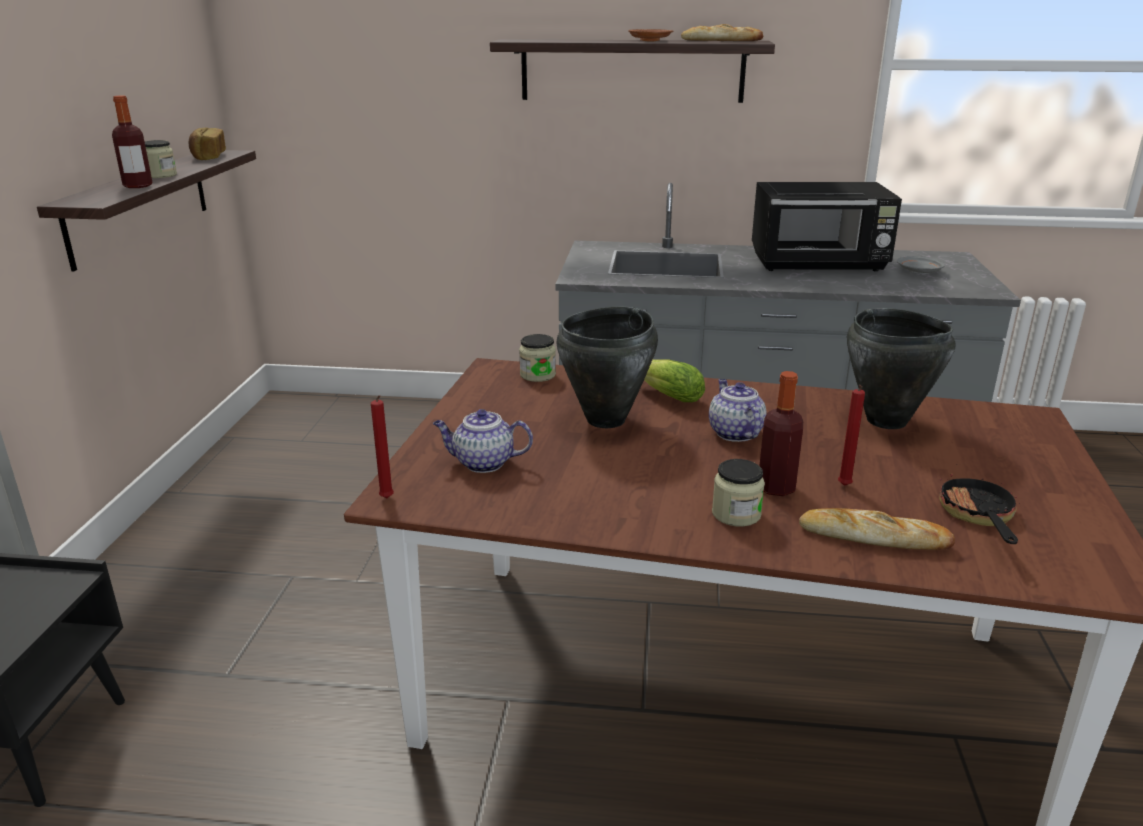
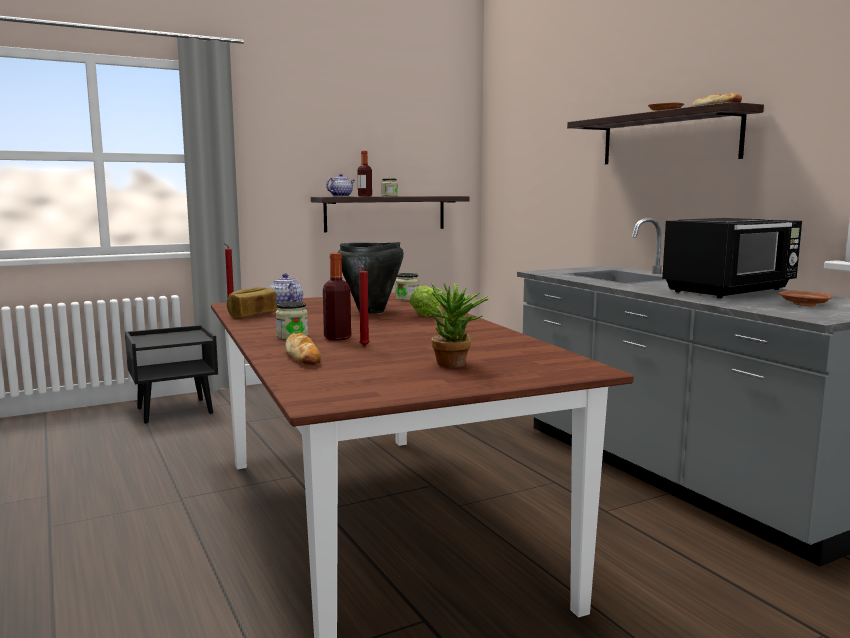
camera: 55 degrees right, 15 degrees down
(208, 157) = (438, 195): bread -> bread (252, 314)
(734, 433) = (399, 326): teapot -> teapot (341, 196)
(819, 264) = (730, 291): black microwave -> black microwave turned 90 degrees counterclockwise
(886, 421) = (488, 344): black cooking pot -> none
(919, 272) = (803, 304): grey plate -> brown plate
(978, 516) = (368, 369): frying pan -> none
(983, 466) = (456, 365): none -> potted plant

